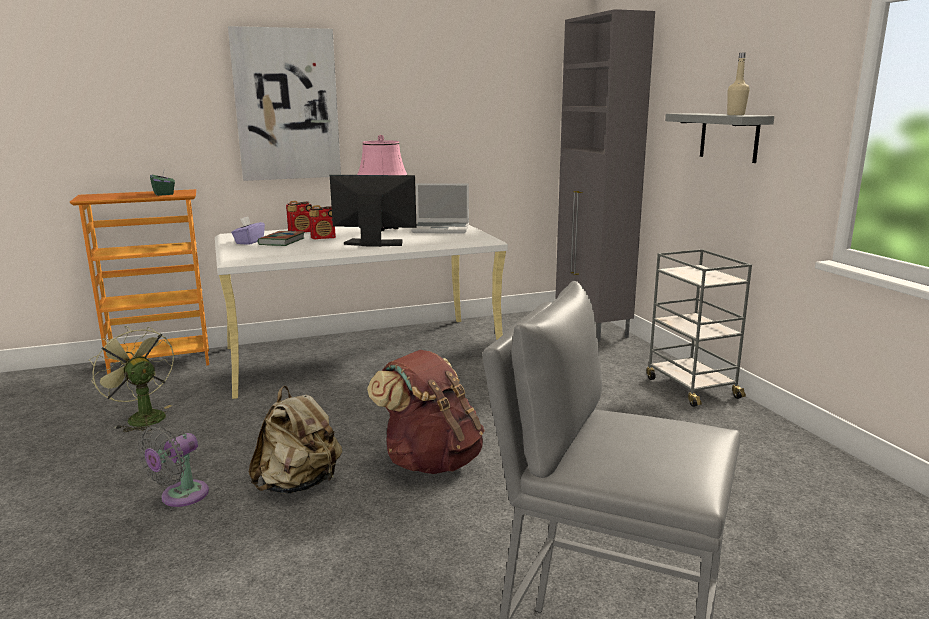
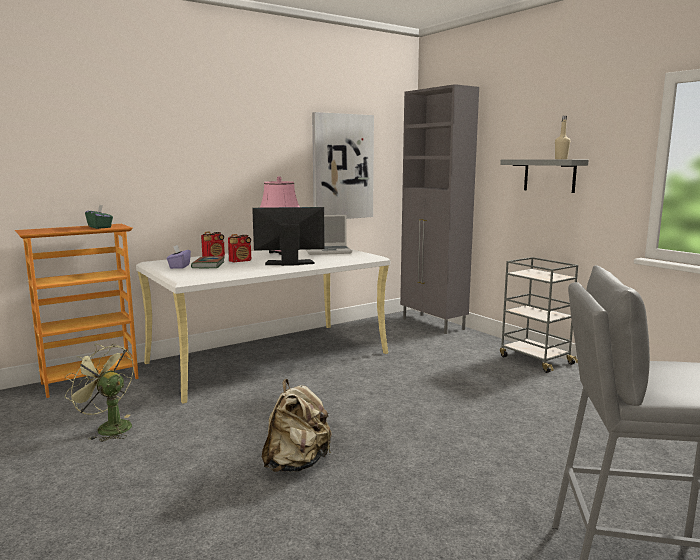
camera: 15 degrees left, 5 degrees down
(180, 496) = (199, 488): grey fan -> none
(286, 105) = (197, 152): picture -> picture (342, 167)
(431, 461) = (390, 432): brown backpack -> none

